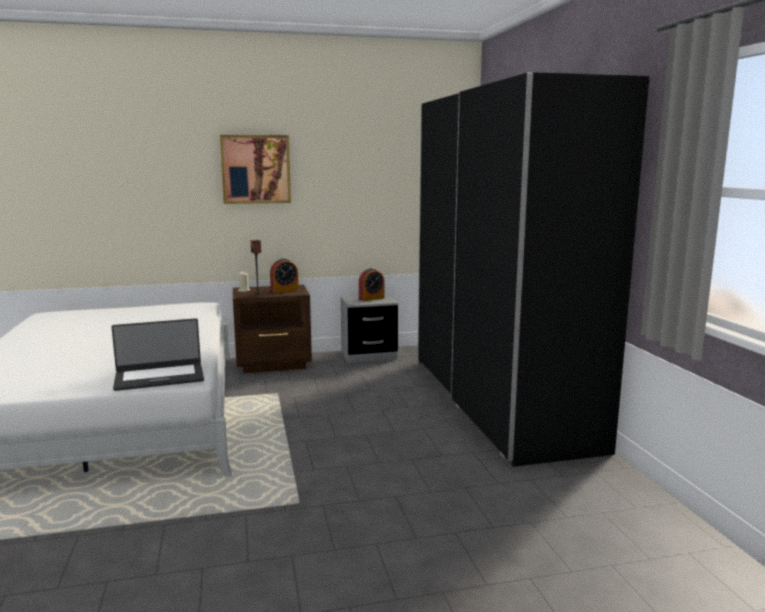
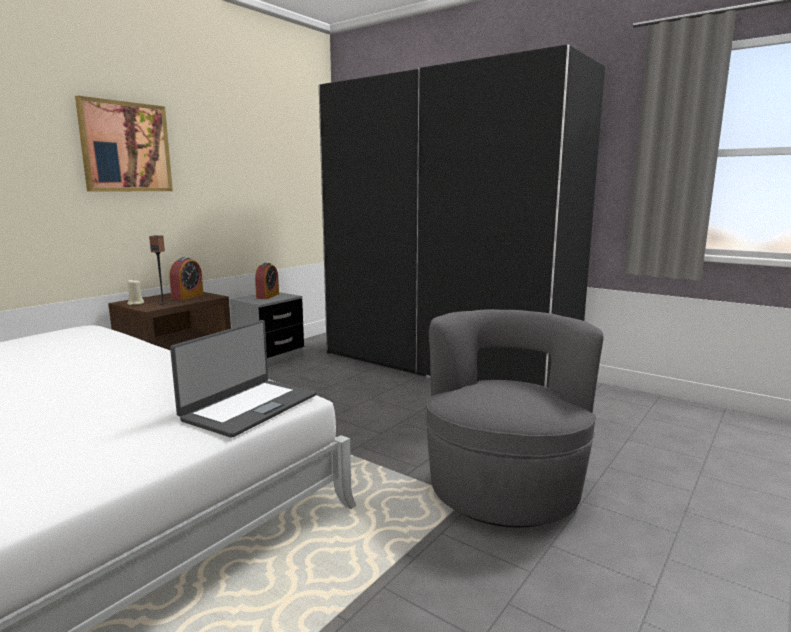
camera: 40 degrees left, 0 degrees up
(339, 509) = (504, 488): none -> grey armchair

